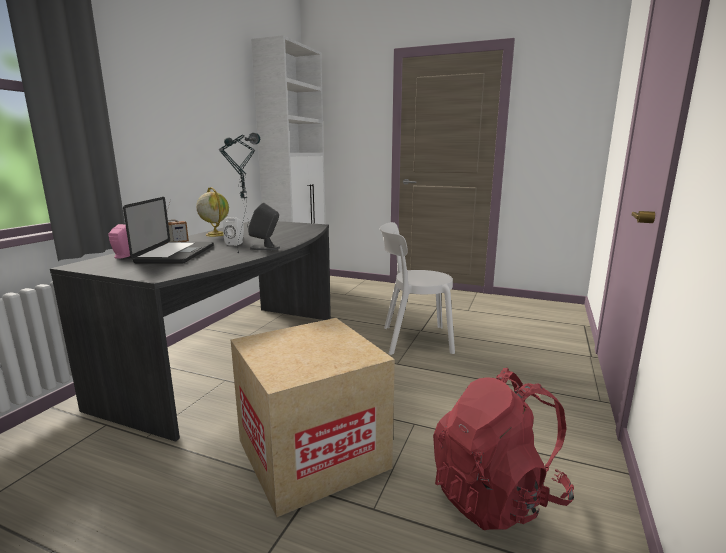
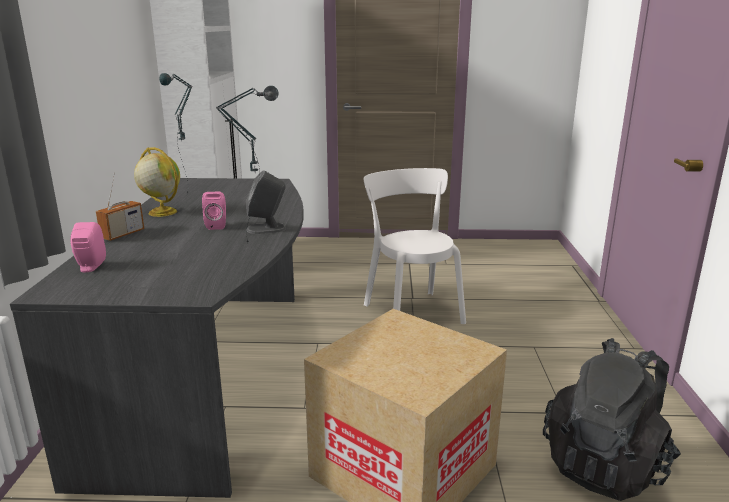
camera: 20 degrees left, 5 degrees up
(176, 254) = (161, 253): laptop -> none
(236, 243) = (217, 226): white speaker -> pink speaker
(412, 339) = (411, 311): white chair -> white chair turned 90 degrees clockwise
(496, 495) = (606, 465): red backpack -> black backpack

